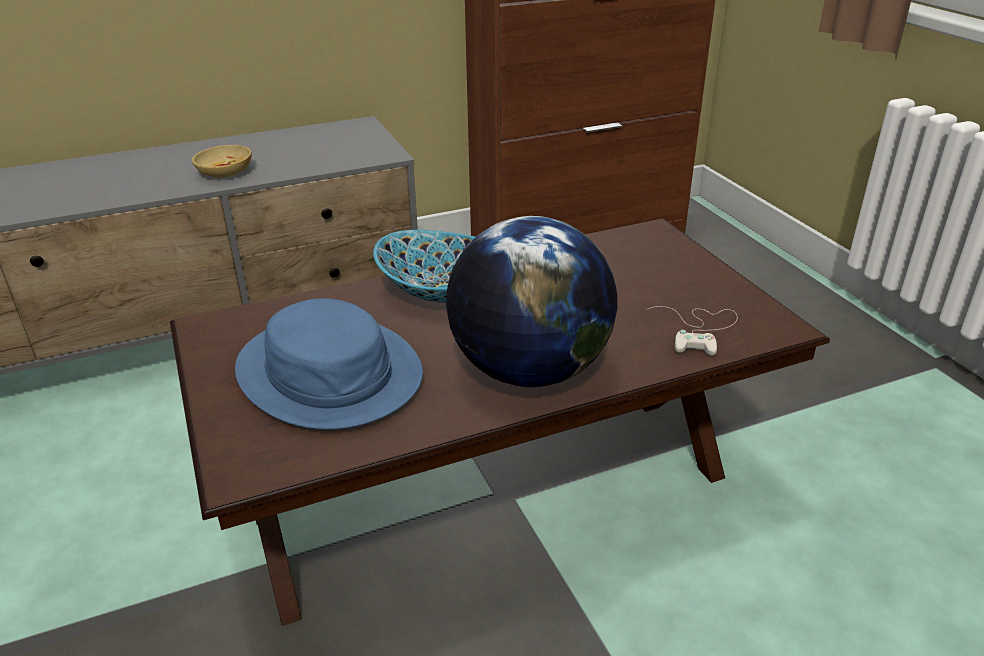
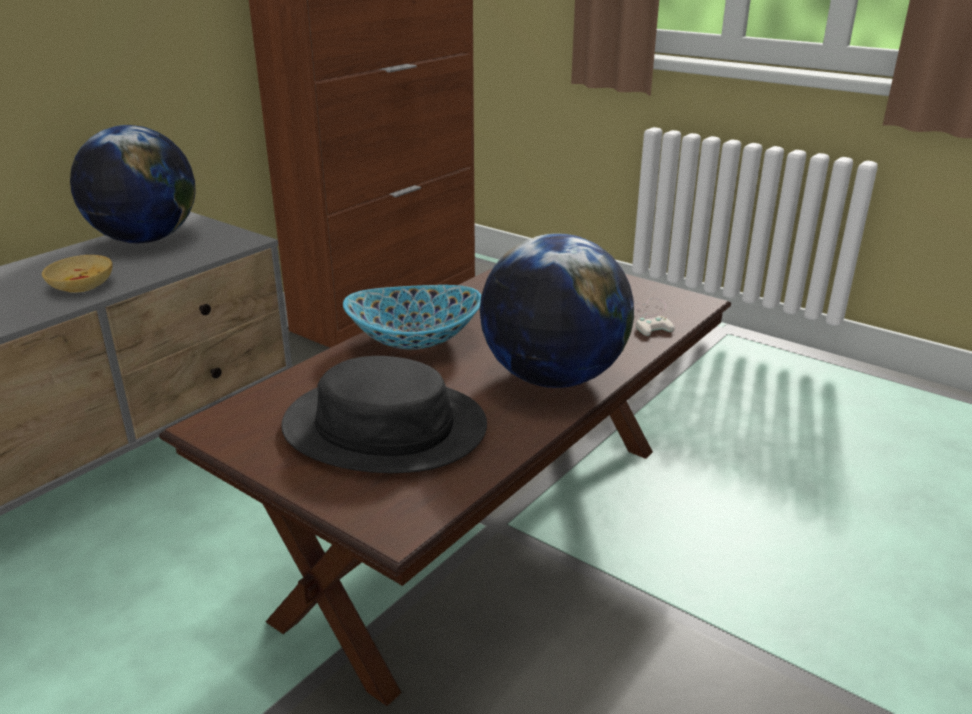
camera: 30 degrees left, 5 degrees down
(312, 138) = (144, 240): none -> globe
(330, 372) = (385, 427): blue hat -> black hat

